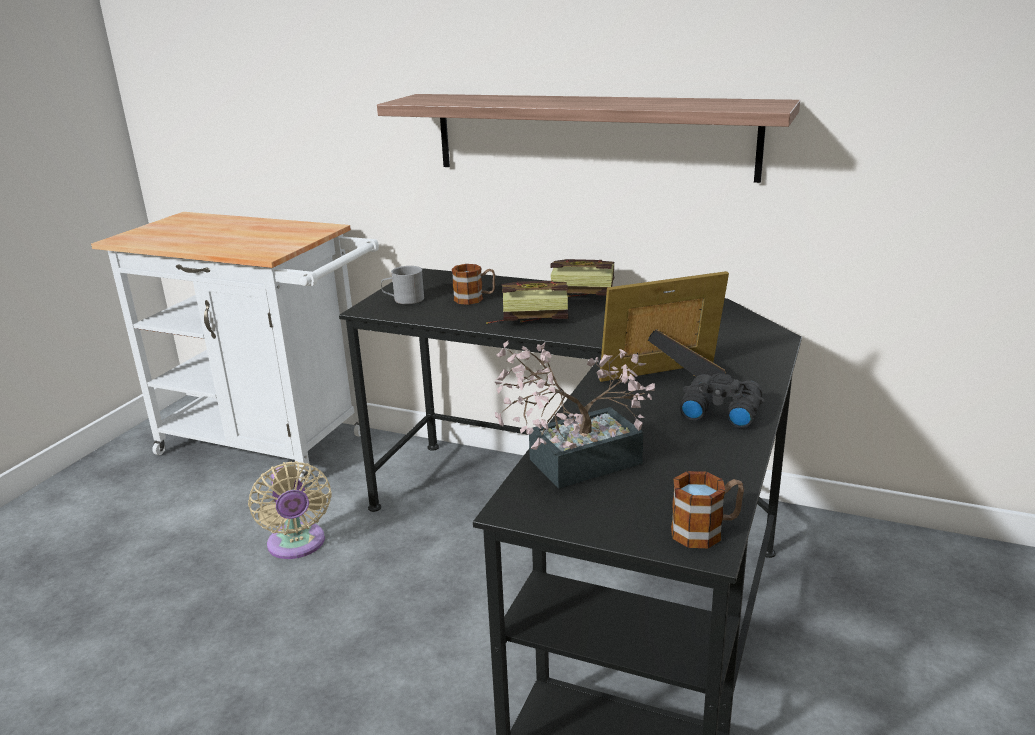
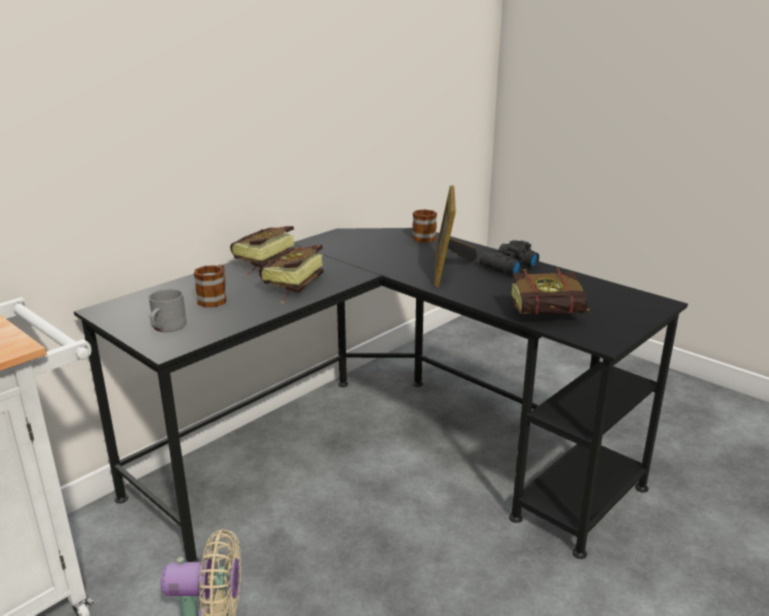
camera: 70 degrees left, 0 degrees up
(573, 464) = (553, 316): potted plant -> book
(591, 135) = (229, 124): shelf -> none
(706, 531) = (643, 299): mug -> mug (424, 236)

